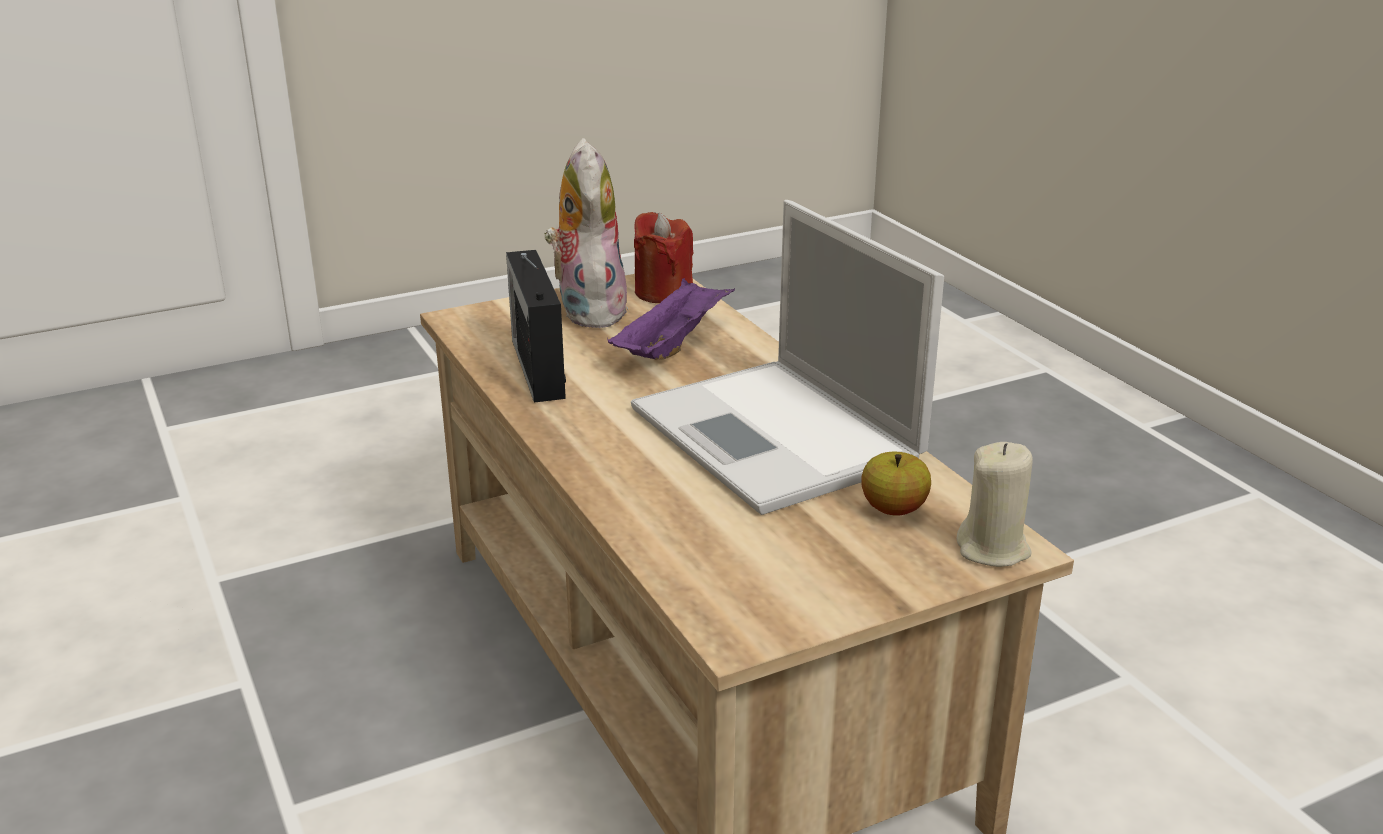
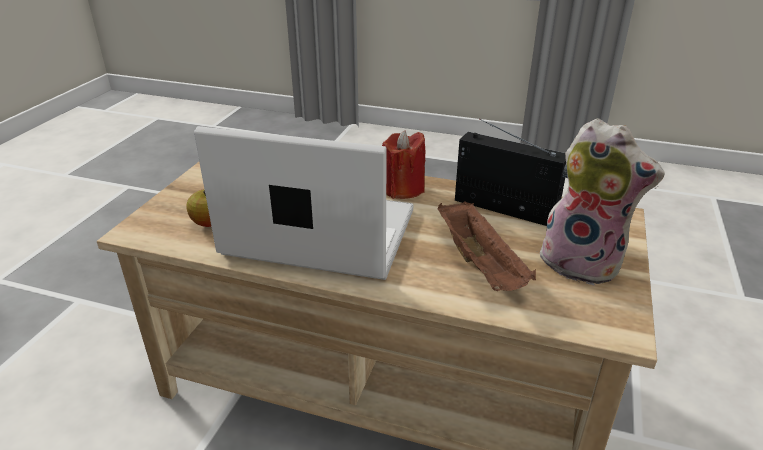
camera: 135 degrees right, 5 degrees up
(663, 292) = (587, 313): red candle -> red candle (403, 189)
(672, 344) = (481, 265): purple tray -> brown tray
(993, 549) = (143, 226): beige candle -> none

